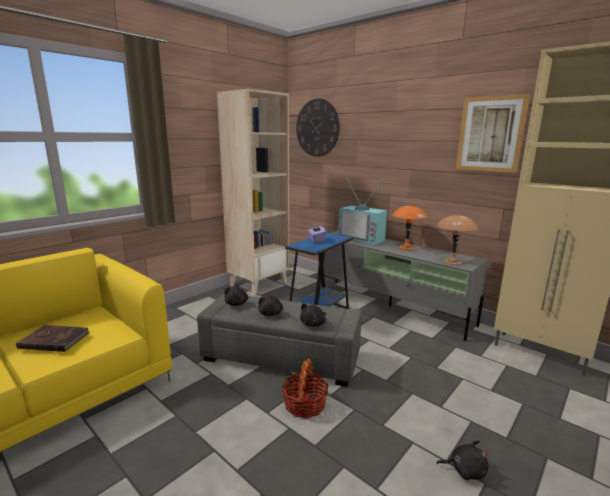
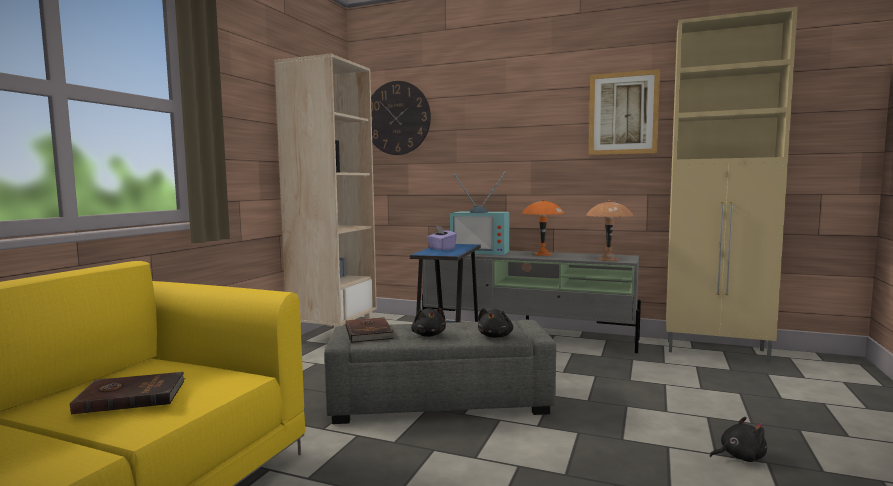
camera: 20 degrees left, 10 degrees down
(237, 303) = (369, 332): black plush toy -> brown book
(305, 404) = (515, 440): basket -> none

